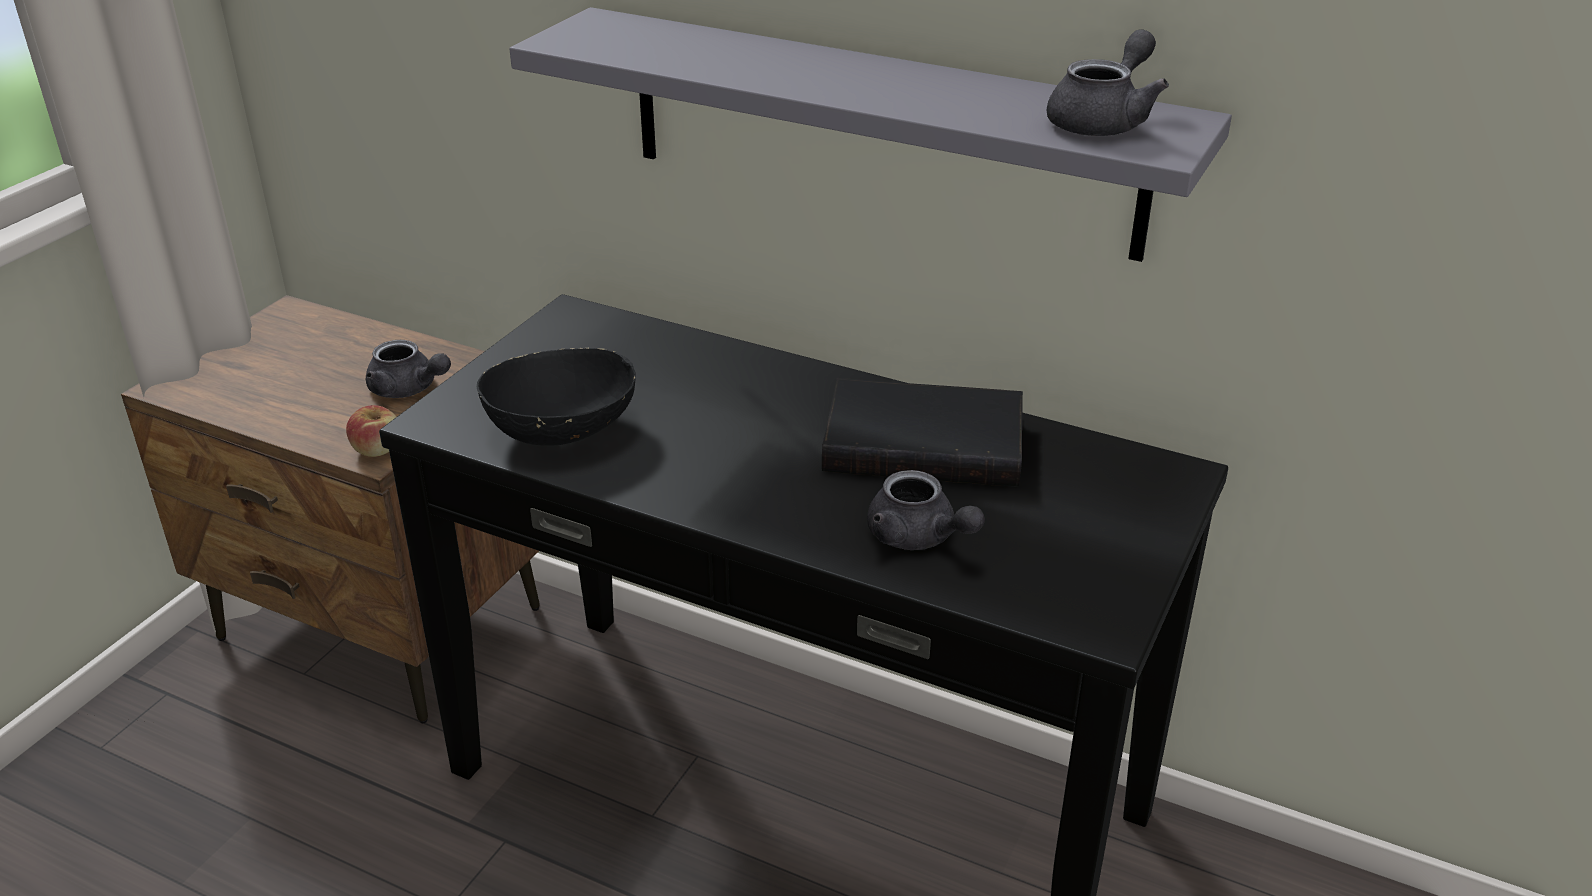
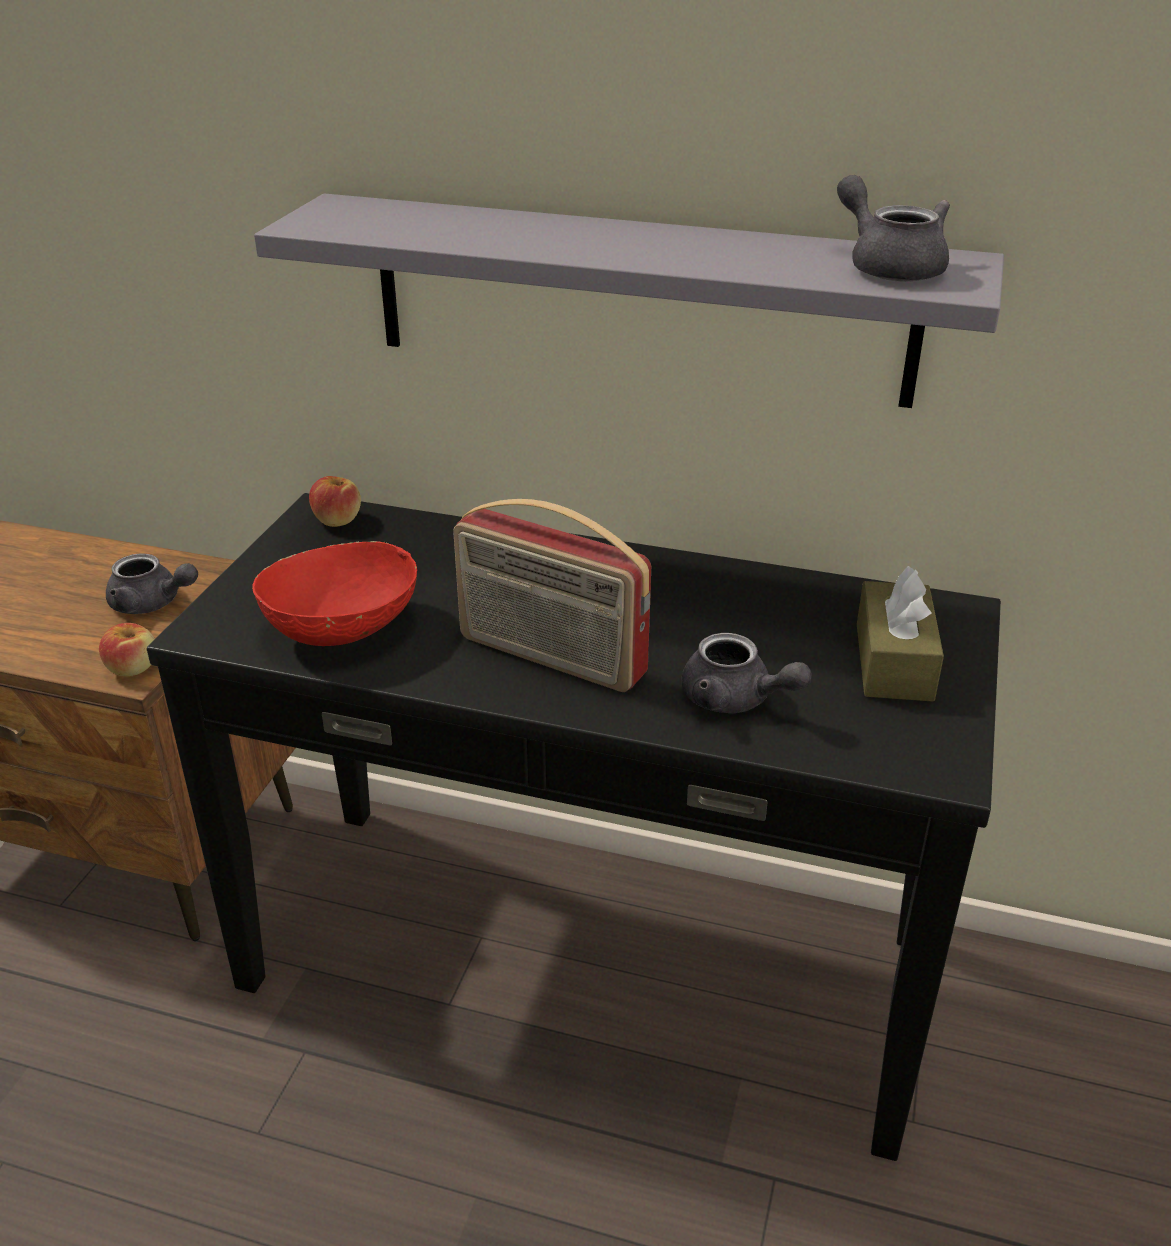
camera: 10 degrees left, 0 degrees up
(562, 429) = (342, 627): black bowl -> red bowl
(585, 323) = (337, 519): none -> apple
(750, 478) = (550, 657): none -> radio
(925, 441) = (710, 603): black book -> none
(1091, 517) = (893, 662): none -> brown tissue box
(1104, 121) = (889, 266): grey teapot -> grey teapot turned 60 degrees counterclockwise

